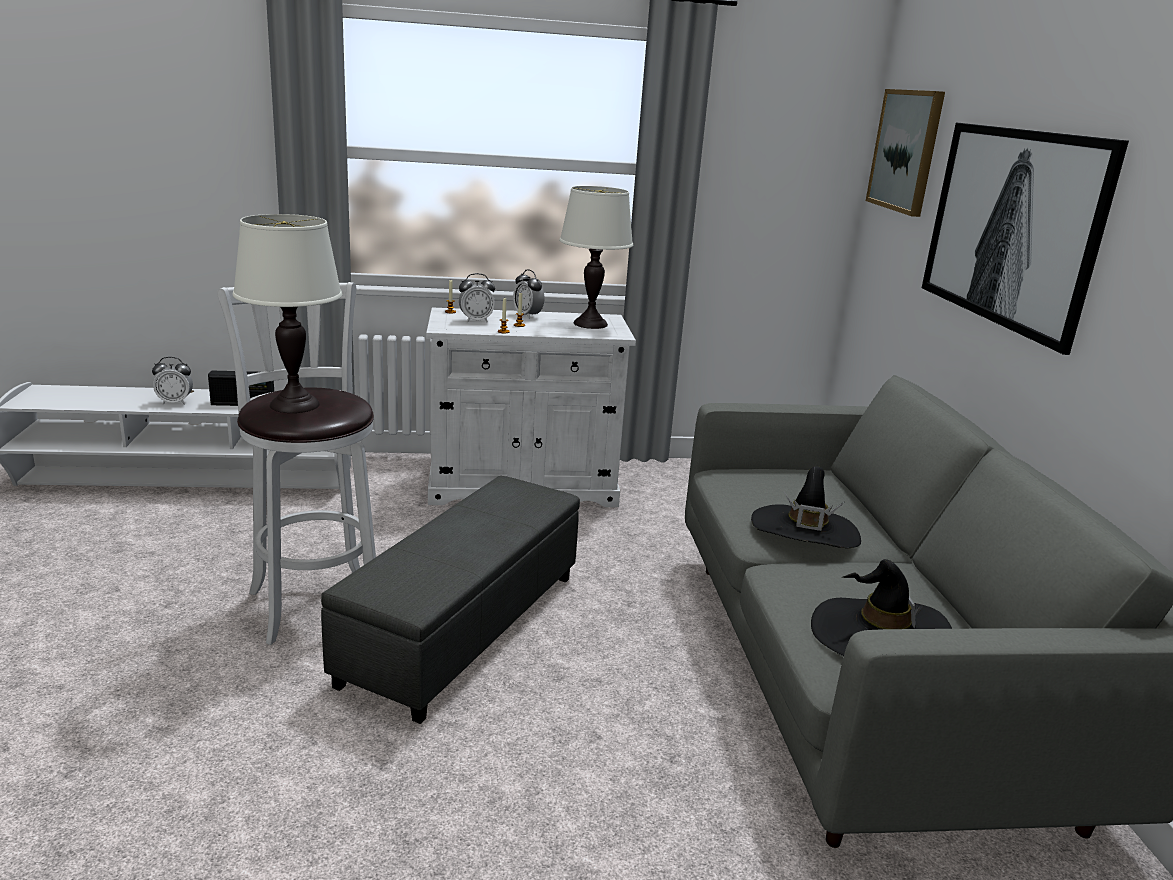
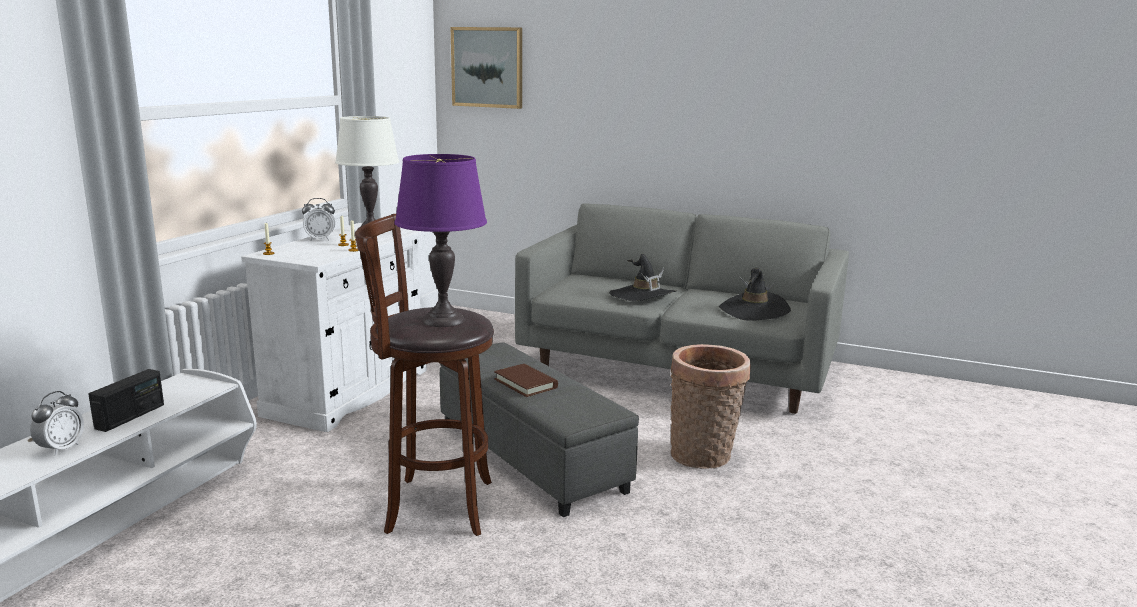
camera: 60 degrees left, 5 degrees down
(294, 405) = (443, 320): white table lamp -> purple table lamp
(315, 601) = (433, 506): white stool -> brown stool
(452, 535) = (525, 383): none -> brown book
(476, 321) = (310, 251): alarm clock -> none
(574, 768) = (704, 456): none -> basket
(1013, 227) = (624, 102): picture -> none

